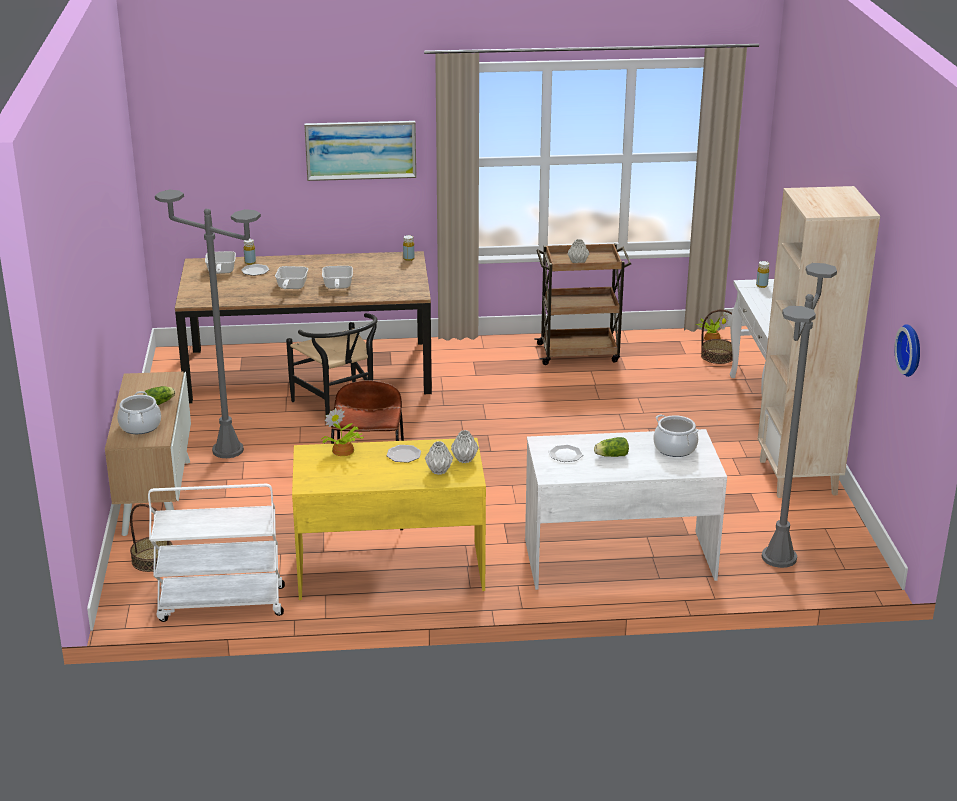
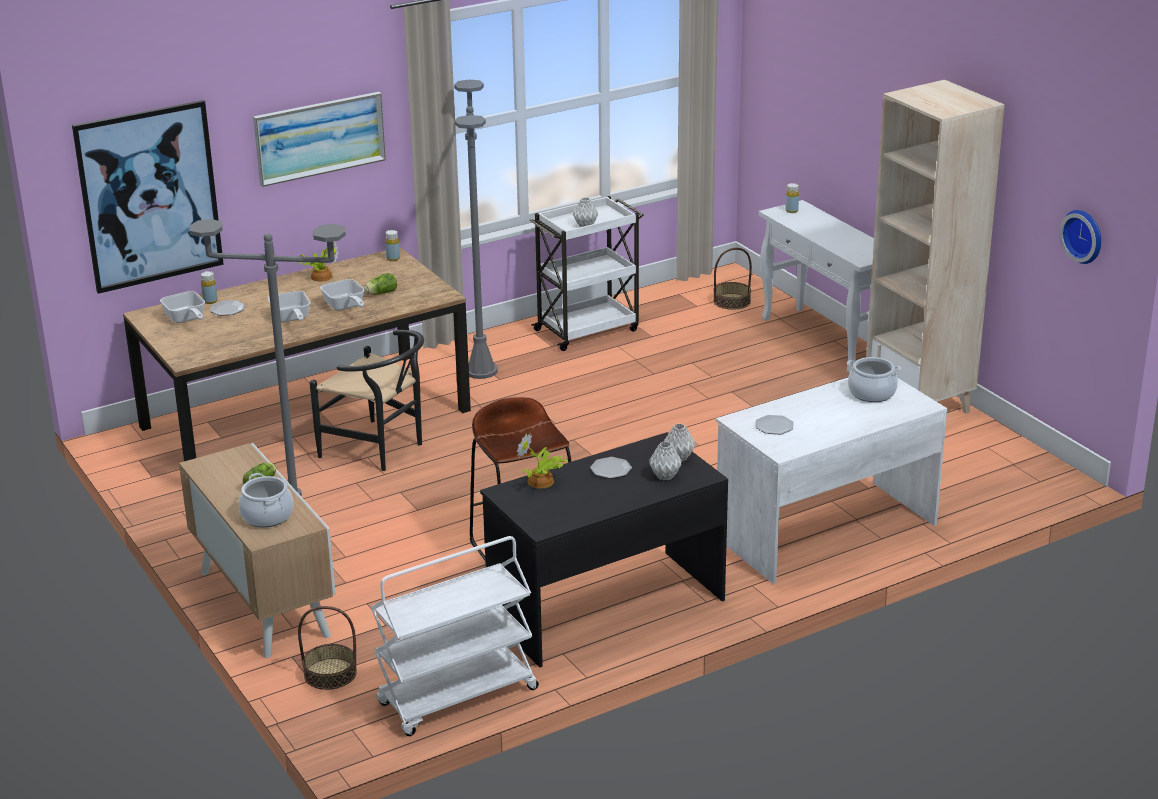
camera: 25 degrees left, 0 degrees up
(214, 172) = (149, 196): none -> picture
(390, 568) = (605, 606): yellow desk -> black desk
(579, 353) = (588, 330): brown cart -> white cart
(610, 455) = (818, 416): lettuce -> lettuce (380, 293)
(711, 338) = (708, 283): potted plant -> potted plant (320, 276)
(779, 557) = (972, 486): grey floor lamp -> grey floor lamp (481, 371)

